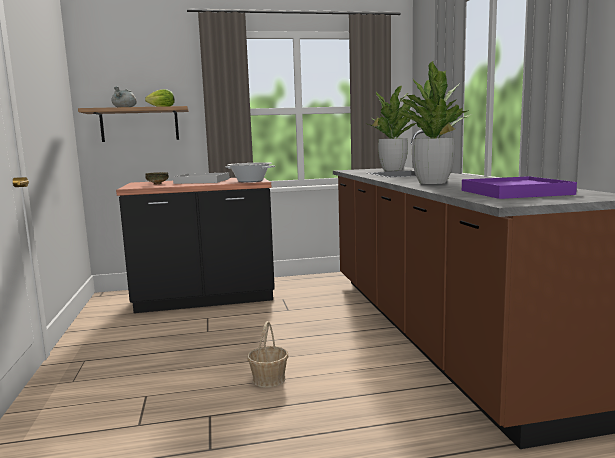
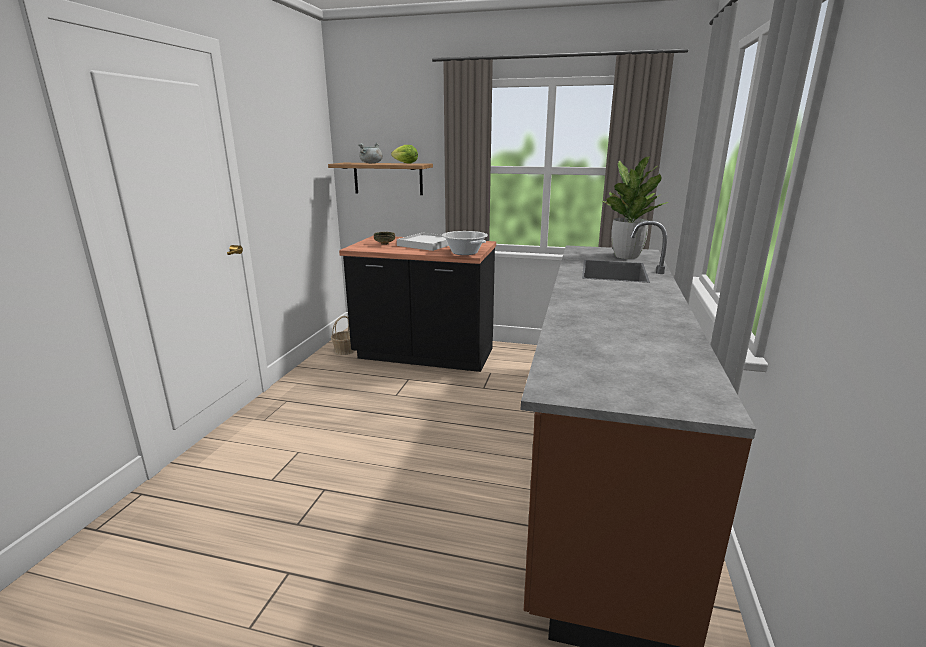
camera: 25 degrees right, 10 degrees up
(269, 379) = (399, 466): basket -> basket (345, 350)
(432, 182) = (594, 306): potted plant -> none
(515, 192) = (622, 361): purple tray -> none

